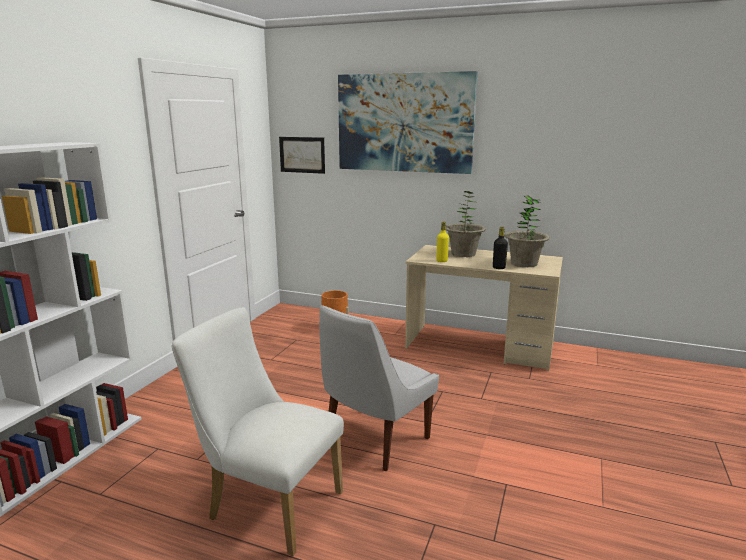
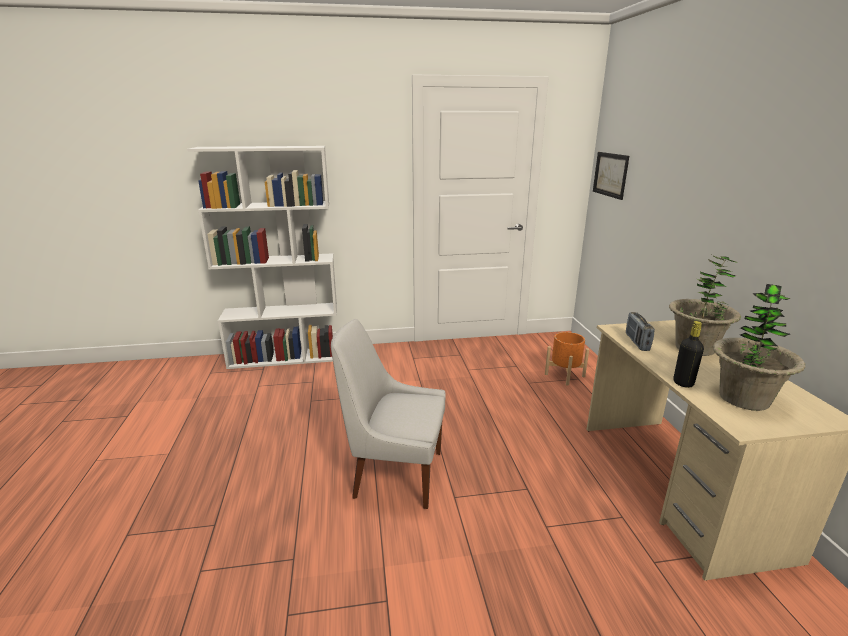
camera: 60 degrees right, 5 degrees up
(268, 503) = (278, 452): white chair -> none
(404, 123) = (703, 142): picture -> none
(442, 261) = (637, 342): yellow bottle -> radio

